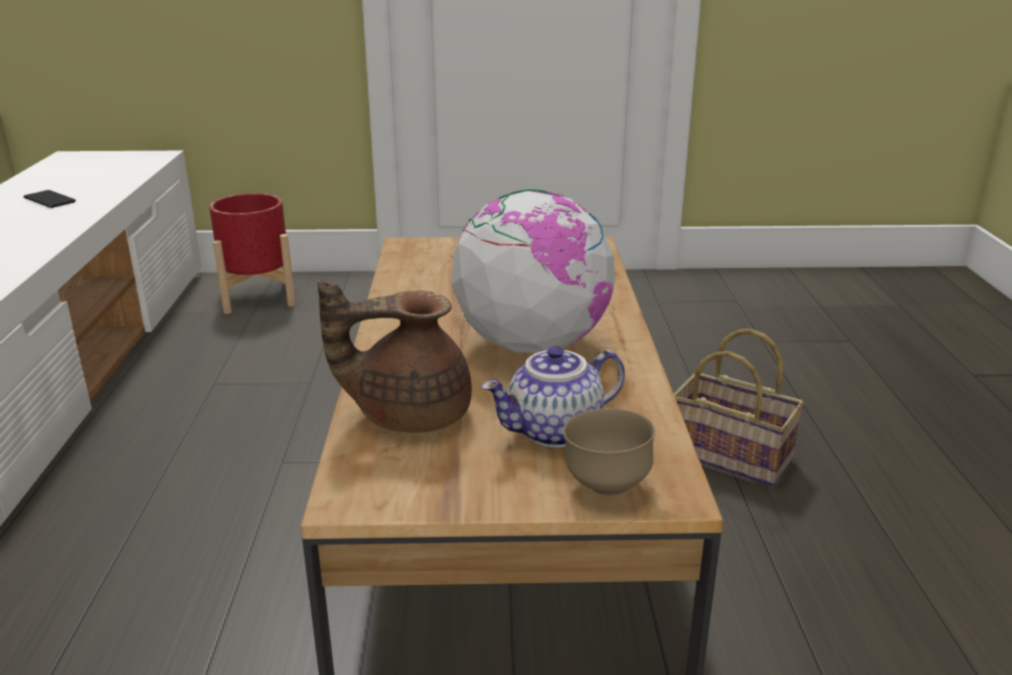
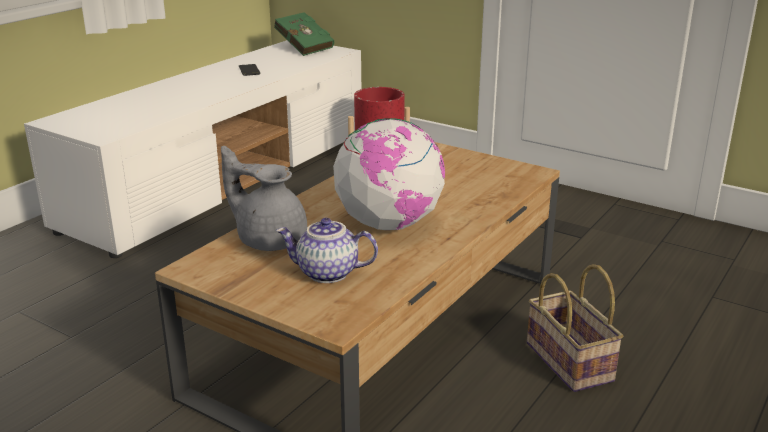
camera: 35 degrees right, 0 degrees up
(94, 159) = (303, 48): none -> green book
(408, 414) = (270, 239): brown teapot -> grey teapot
(605, 486) = (309, 308): brown bowl -> none

